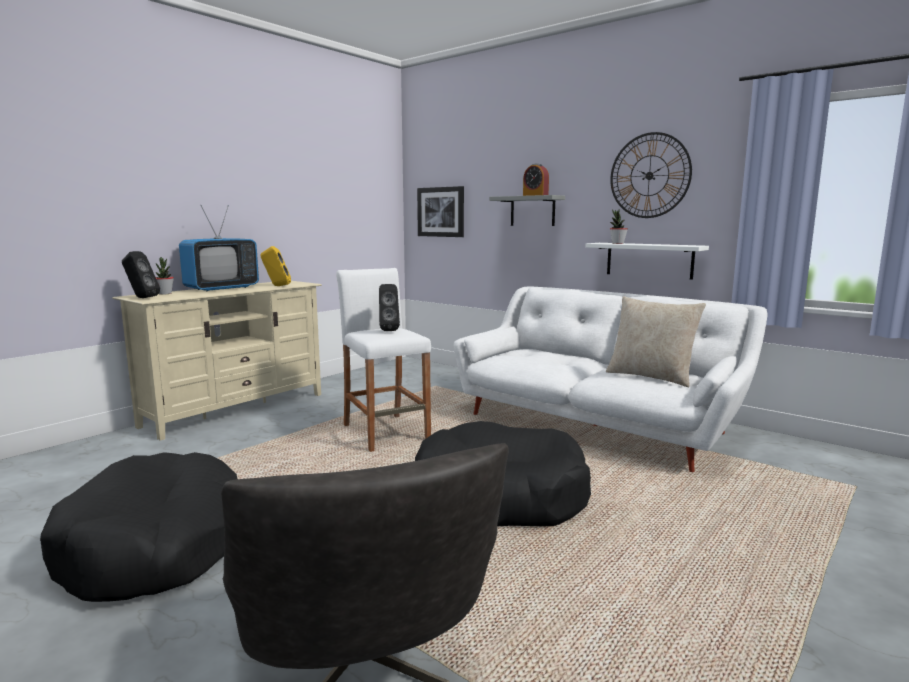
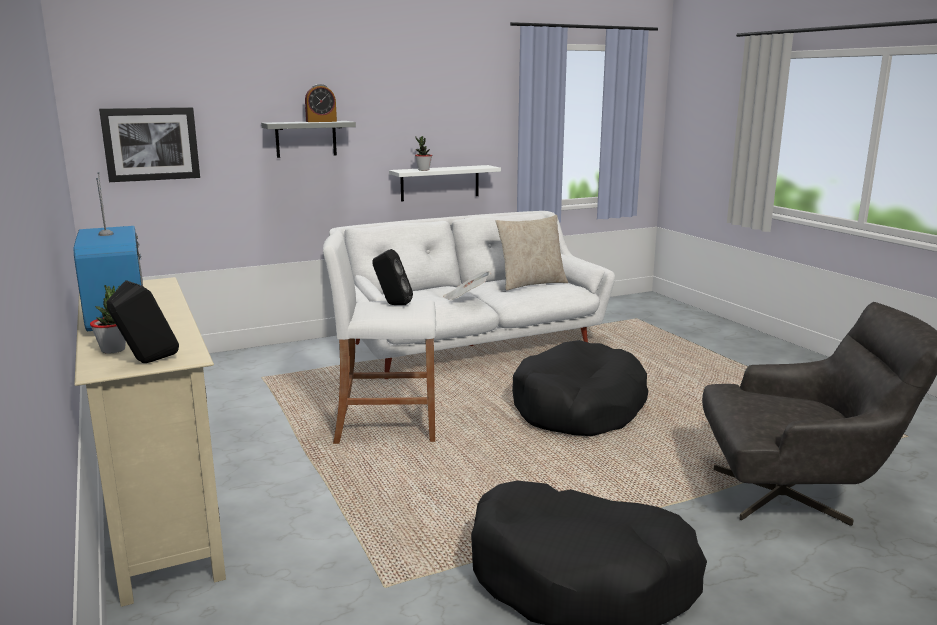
camera: 65 degrees left, 5 degrees up
(276, 286) = (154, 294): yellow speaker -> none
(554, 365) = (466, 298): none -> newspaper
(649, 175) = (434, 101): wall clock -> none

